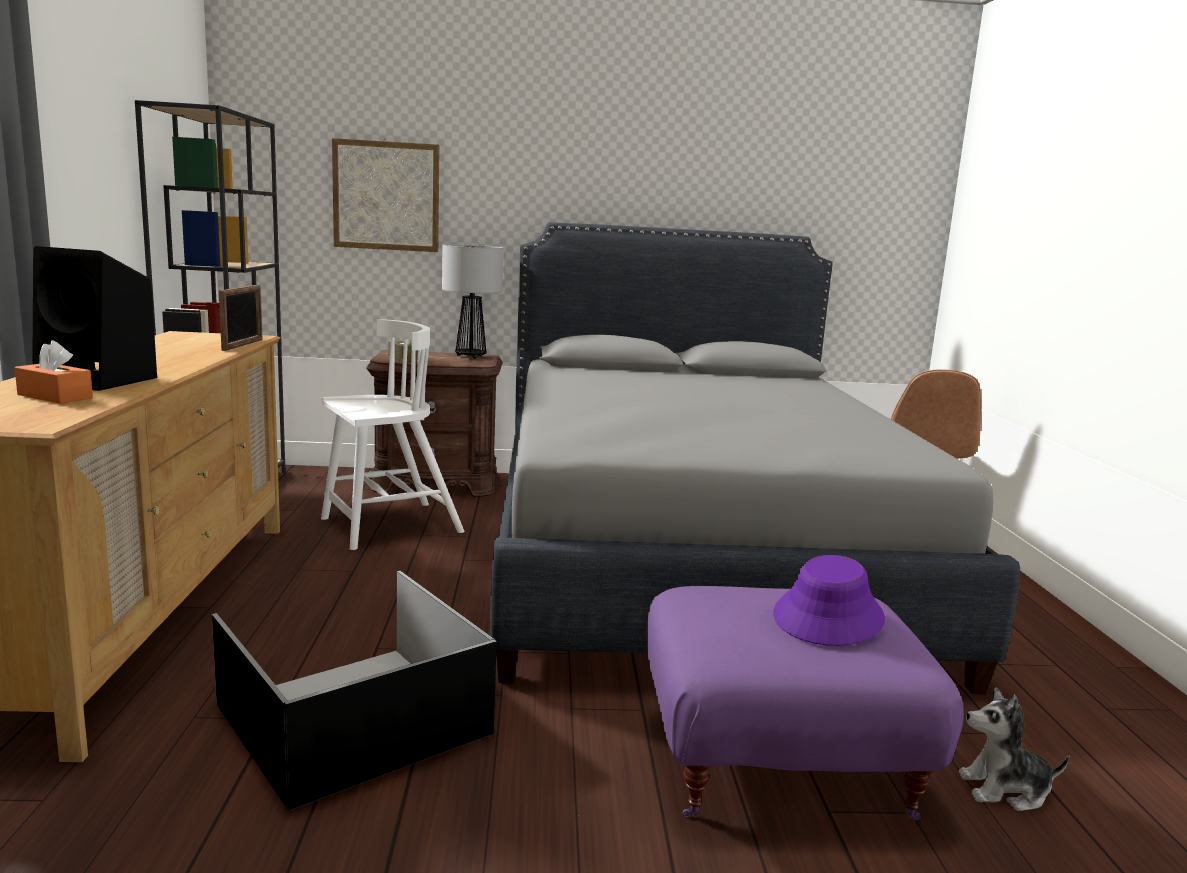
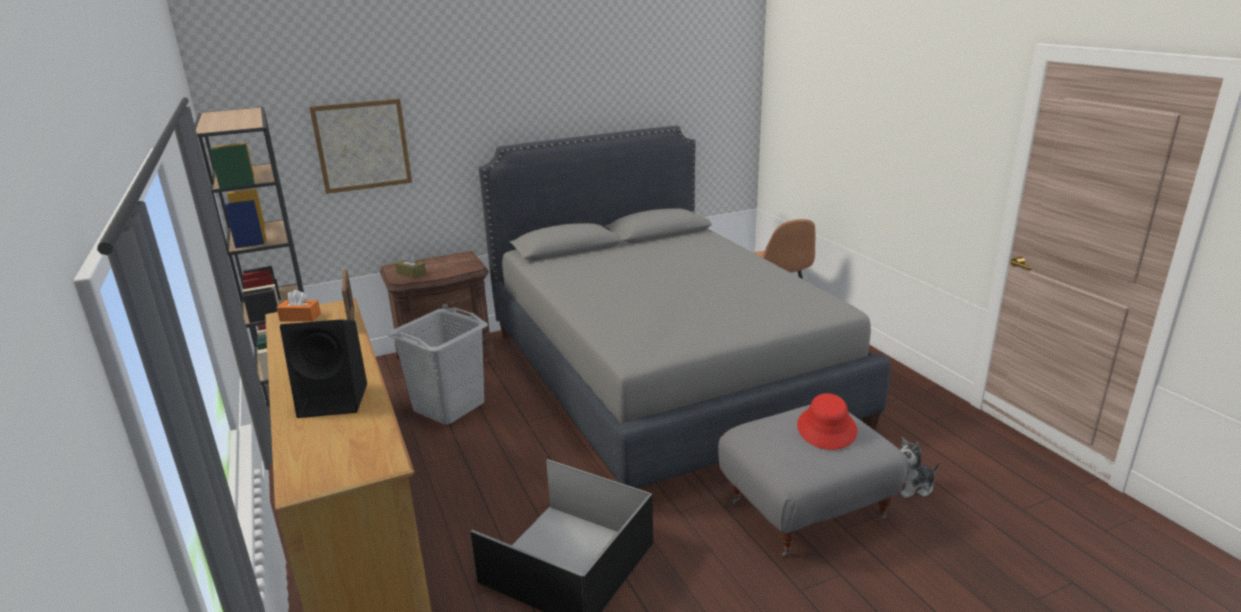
camera: 20 degrees left, 10 degrees up
(55, 396) = (341, 429): orange tissue box -> orange tissue box (300, 317)
(388, 525) = (449, 407): white chair -> grey laundry basket
(471, 356) = (455, 258): table lamp -> none
(779, 763) = (805, 508): purple ottoman -> grey ottoman
(829, 617) = (827, 428): purple hat -> red hat

